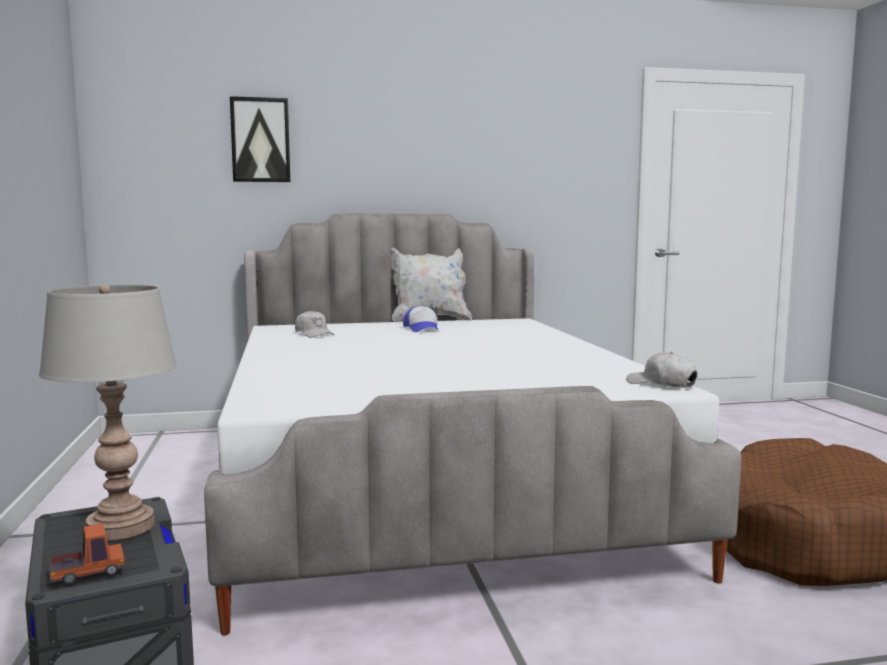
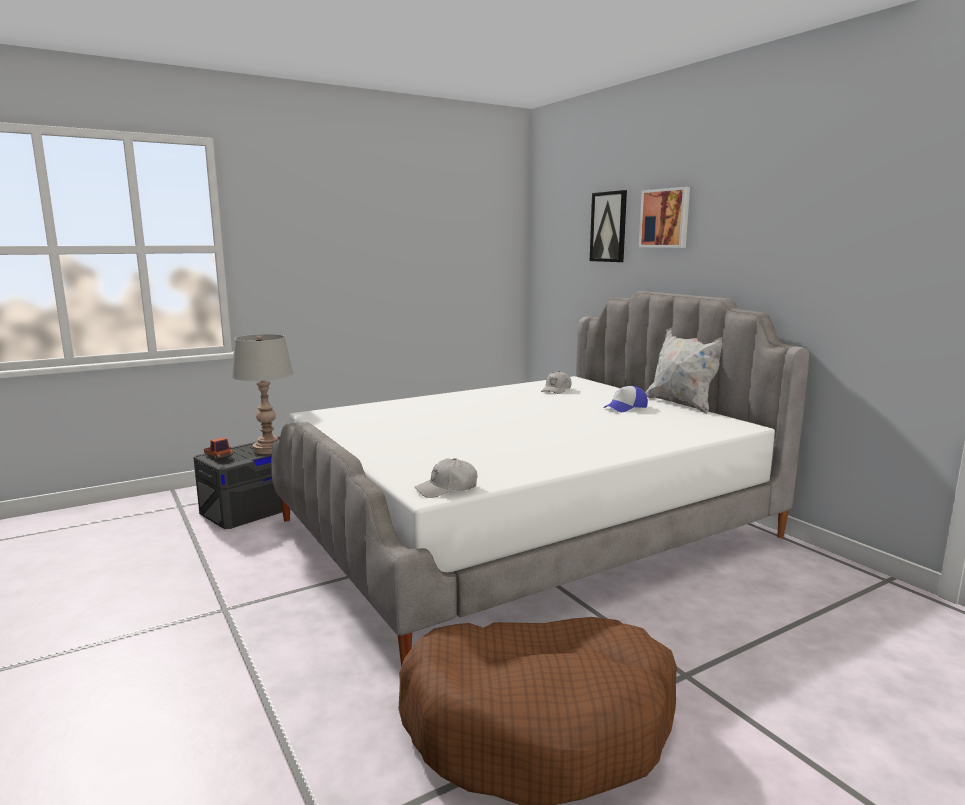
camera: 70 degrees right, 5 degrees up
(351, 134) = (665, 218): none -> picture
(661, 384) = (447, 489): white cap -> white cap turned 135 degrees counterclockwise

